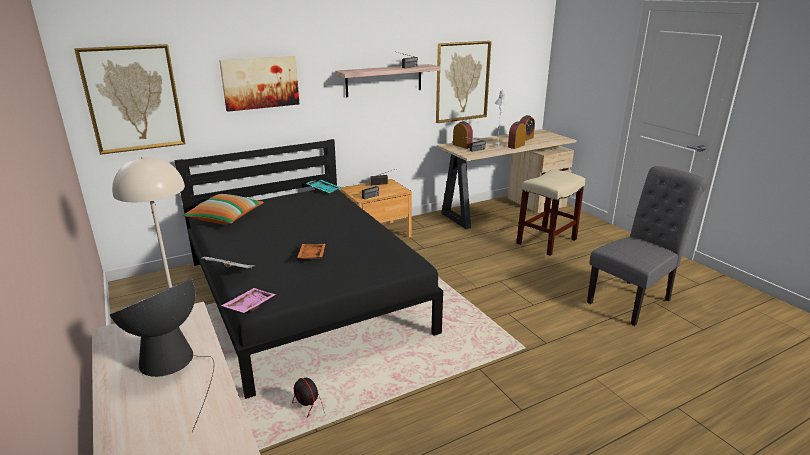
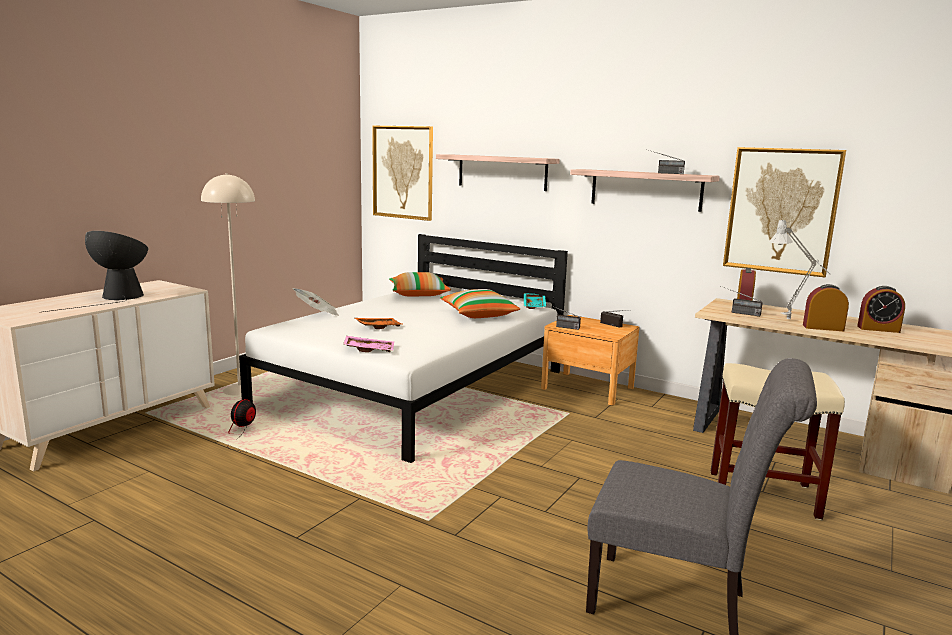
camera: 60 degrees right, 10 degrees down
(249, 306) = (270, 327): pink tray -> pink tray (369, 349)
(260, 82) = (502, 172): picture -> shelf
(304, 295) = (416, 388): black bed -> white bed
(324, 212) = (478, 314): none -> pillow

